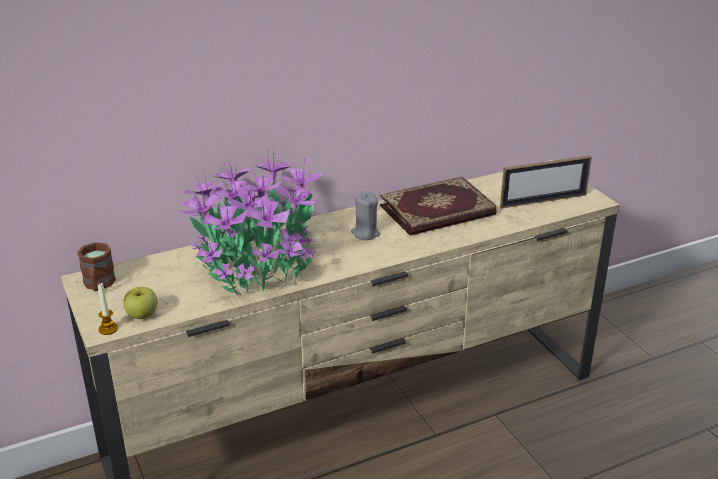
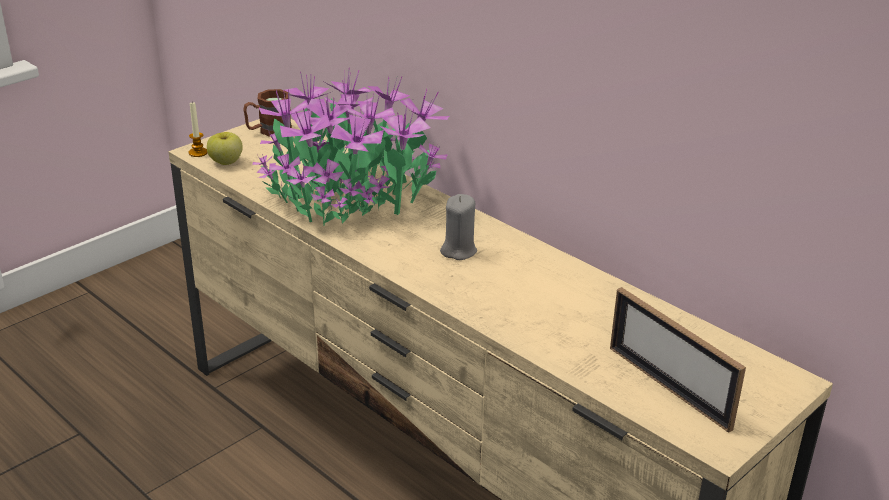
camera: 70 degrees right, 0 degrees up
(438, 211) = (557, 295): book -> none

